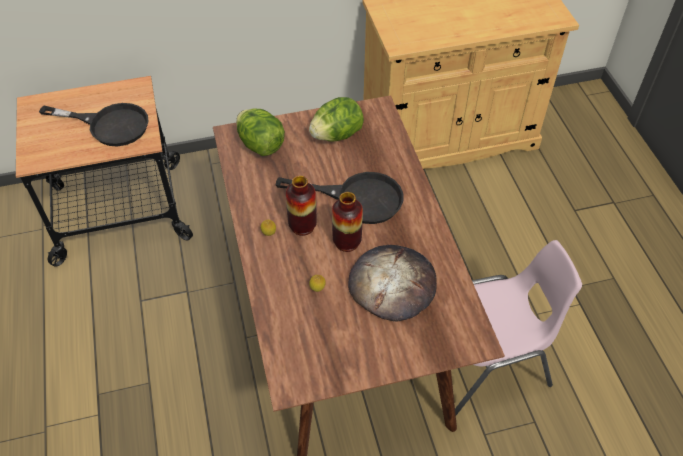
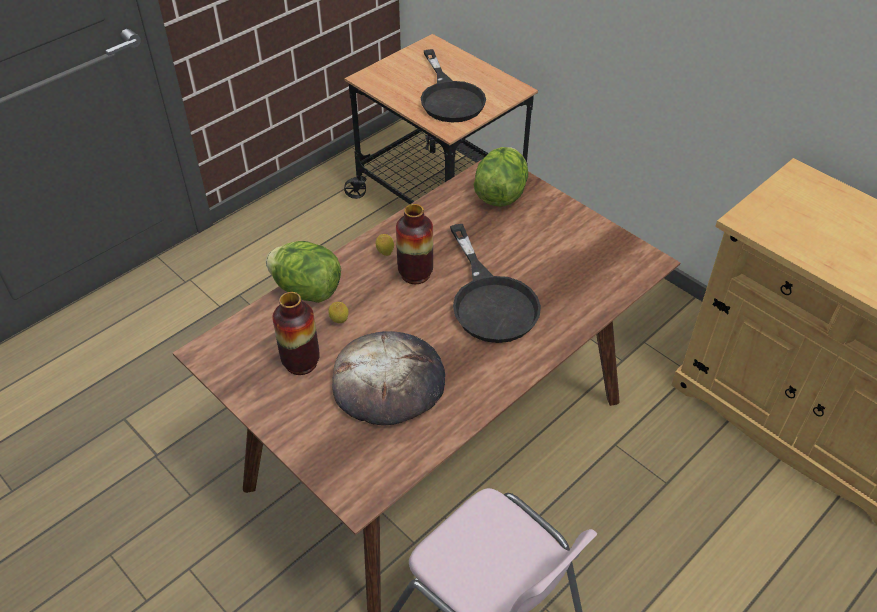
camera: 60 degrees right, 5 degrees down
(337, 135) = (570, 244): lettuce -> lettuce (307, 290)
(347, 242) = (420, 318): vase -> vase (301, 362)

